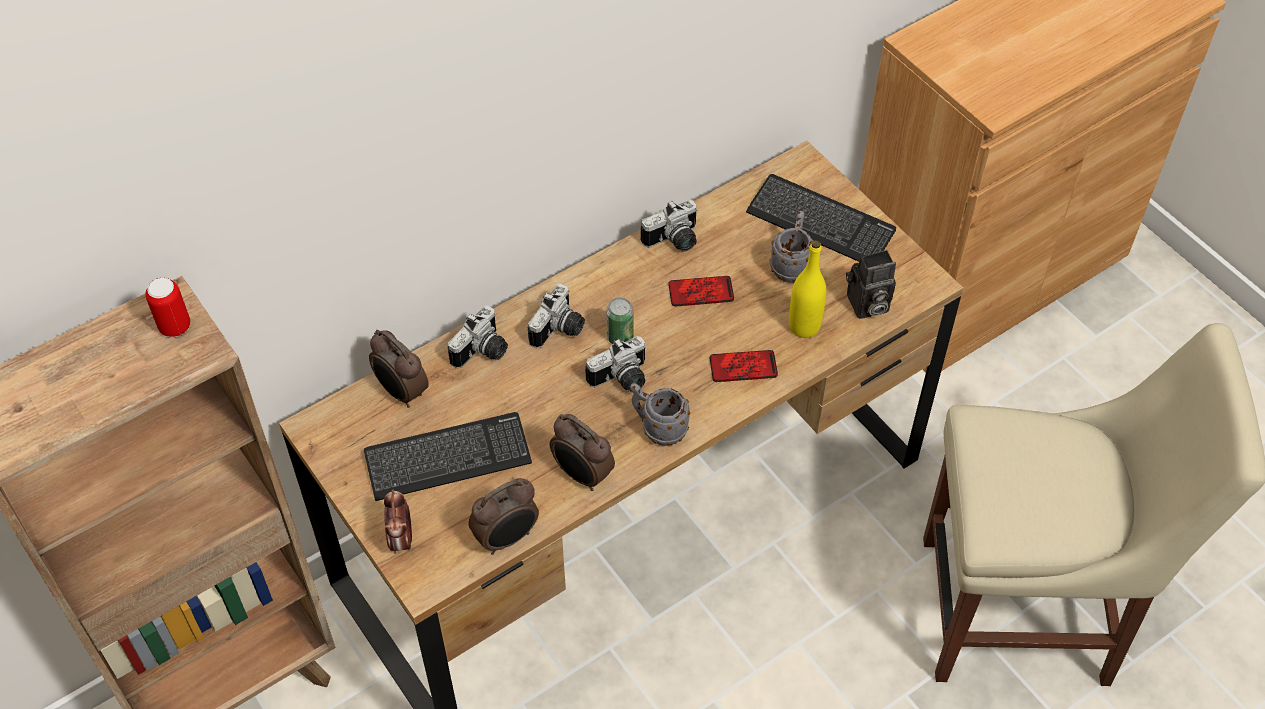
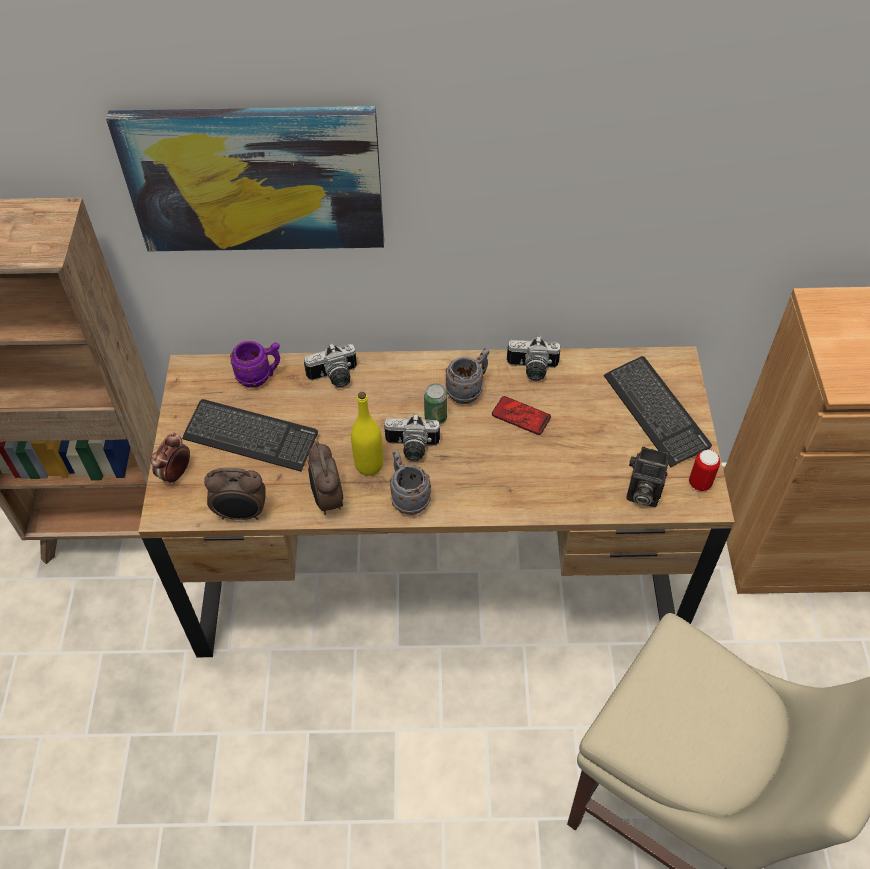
camera: 35 degrees right, 0 degrees up
(175, 327) = (45, 228): can -> can (700, 483)
(364, 164) = (255, 178): none -> picture
(401, 392) = (260, 376): alarm clock -> purple mug
(560, 330) = (398, 390): camera -> none
(743, 367) = (507, 487): phone -> none
(791, 265) = (606, 432): grey mug -> grey mug (468, 390)
(804, 326) = (578, 482): yellow bottle -> yellow bottle (369, 465)

